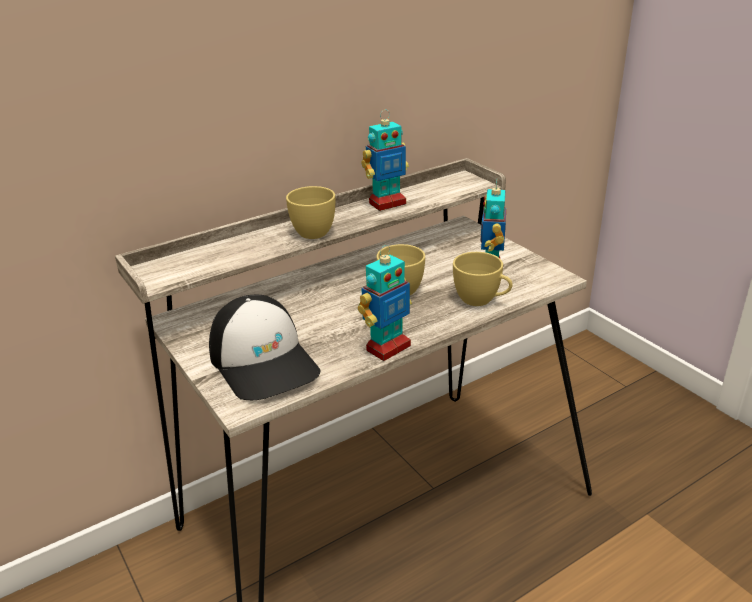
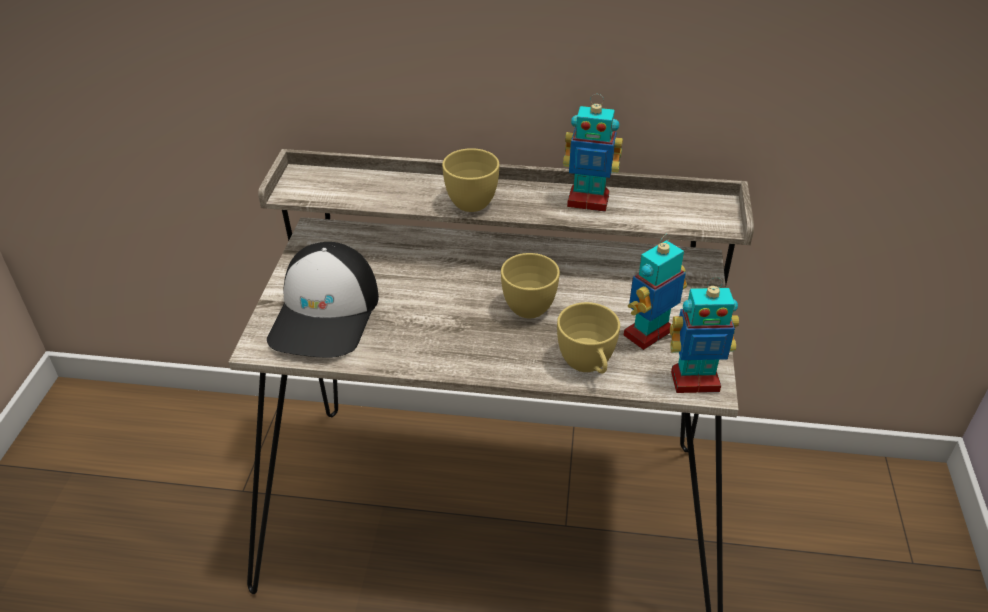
camera: 40 degrees right, 10 degrees up
(387, 348) = (434, 363): toy robot -> toy robot (694, 381)

